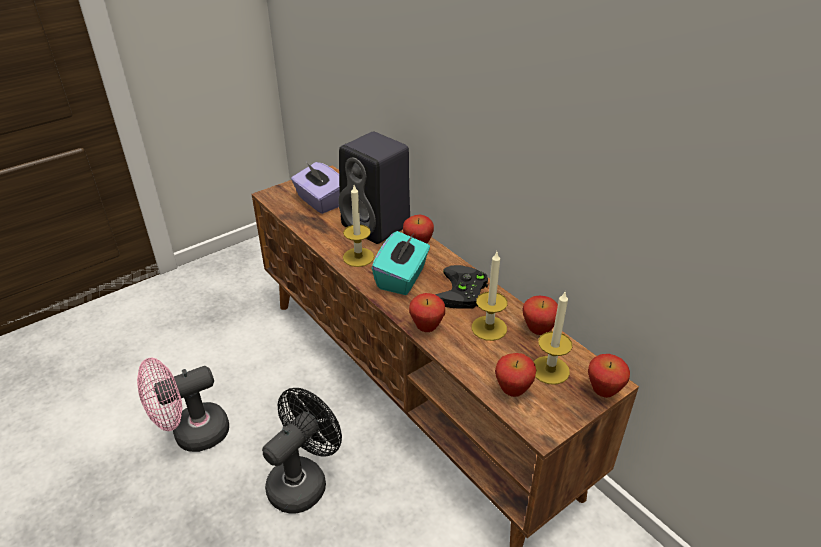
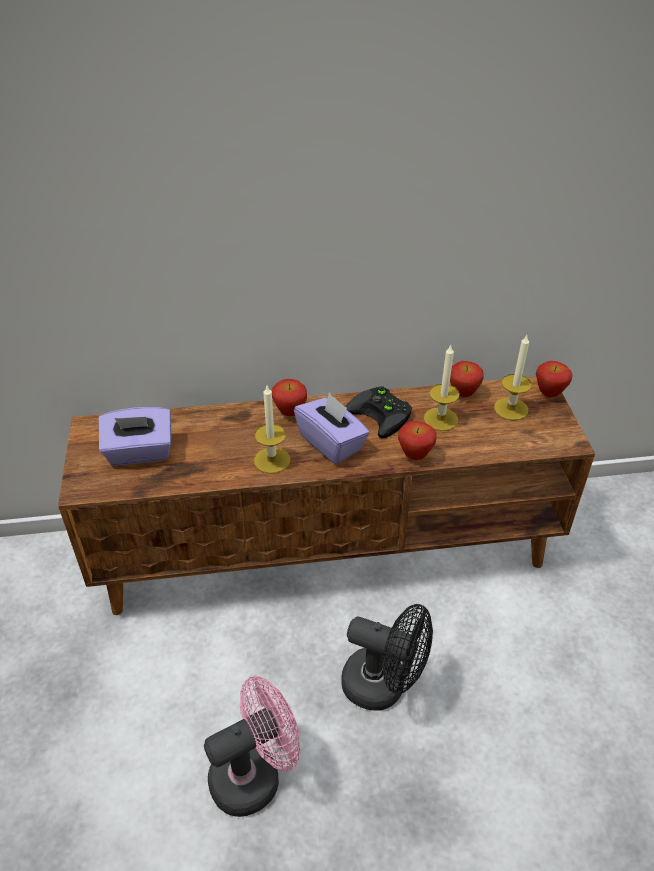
camera: 60 degrees left, 5 degrees up
(192, 435) = (255, 774): pink fan -> pink fan turned 120 degrees counterclockwise
(303, 480) = (384, 685): black fan -> black fan turned 135 degrees clockwise
(378, 226) = (231, 426): black speaker -> none
(402, 278) = (331, 443): turquoise tissue box -> purple tissue box
(512, 391) = (522, 439): apple -> none

